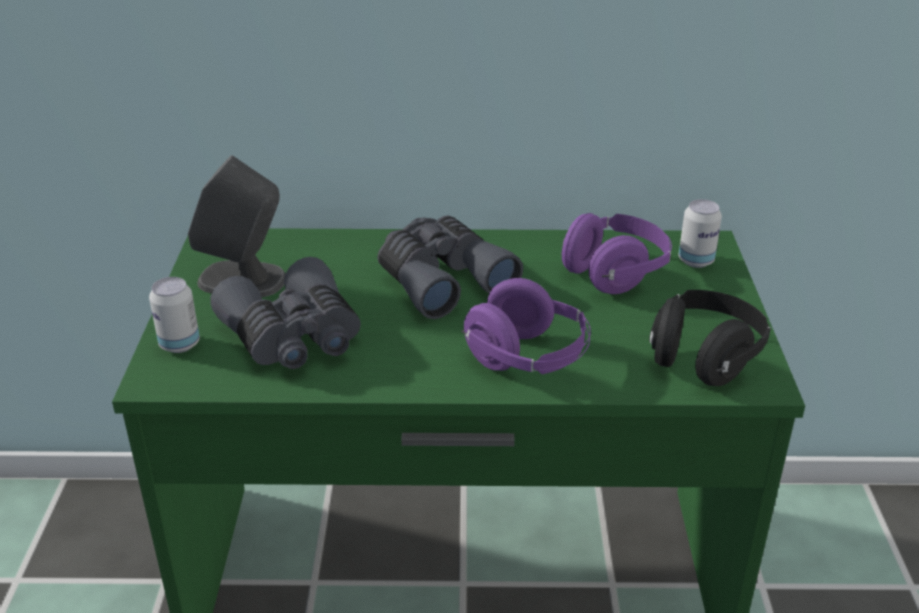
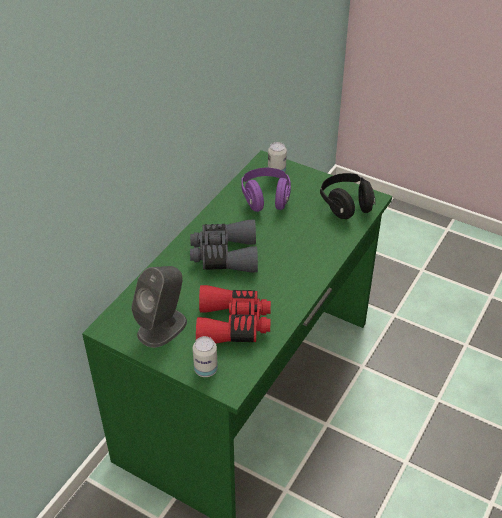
camera: 60 degrees left, 10 degrees up
(294, 337) = (233, 324): grey binoculars -> red binoculars
(527, 359) = (309, 254): purple headphones -> none

